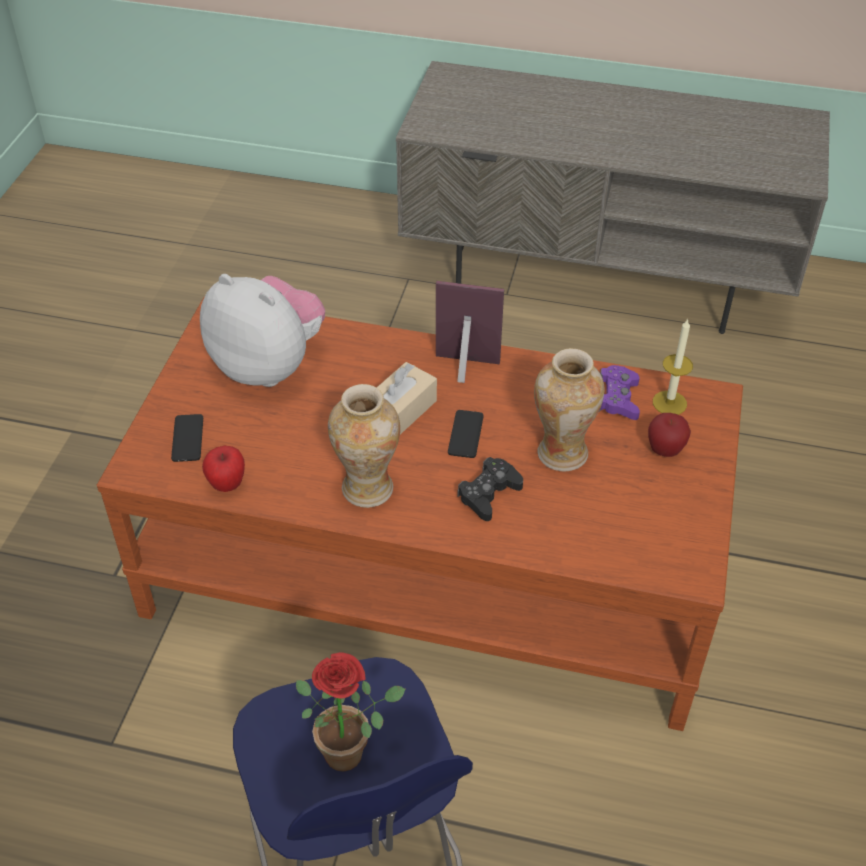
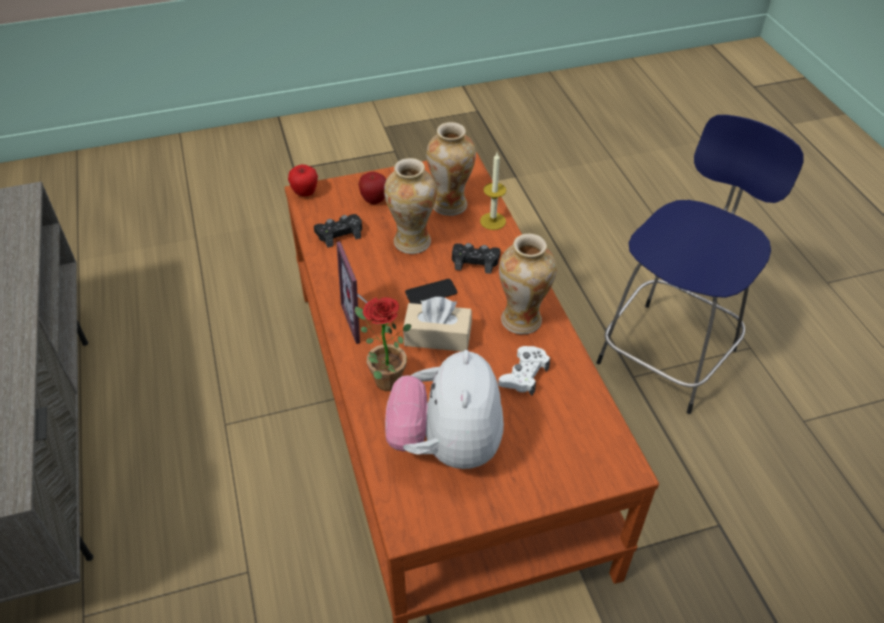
camera: 120 degrees left, 0 degrees up
(187, 438) = (566, 451): phone -> none
(227, 484) = (585, 398): apple -> apple (305, 193)
(295, 453) = (524, 375): none -> white game controller
(351, 750) = (696, 244): potted plant -> potted plant (382, 378)
(611, 518) = (450, 205): none -> vase
(618, 399) = (339, 233): purple game controller -> black game controller
(669, 403) = (327, 210): candle -> candle (493, 221)

